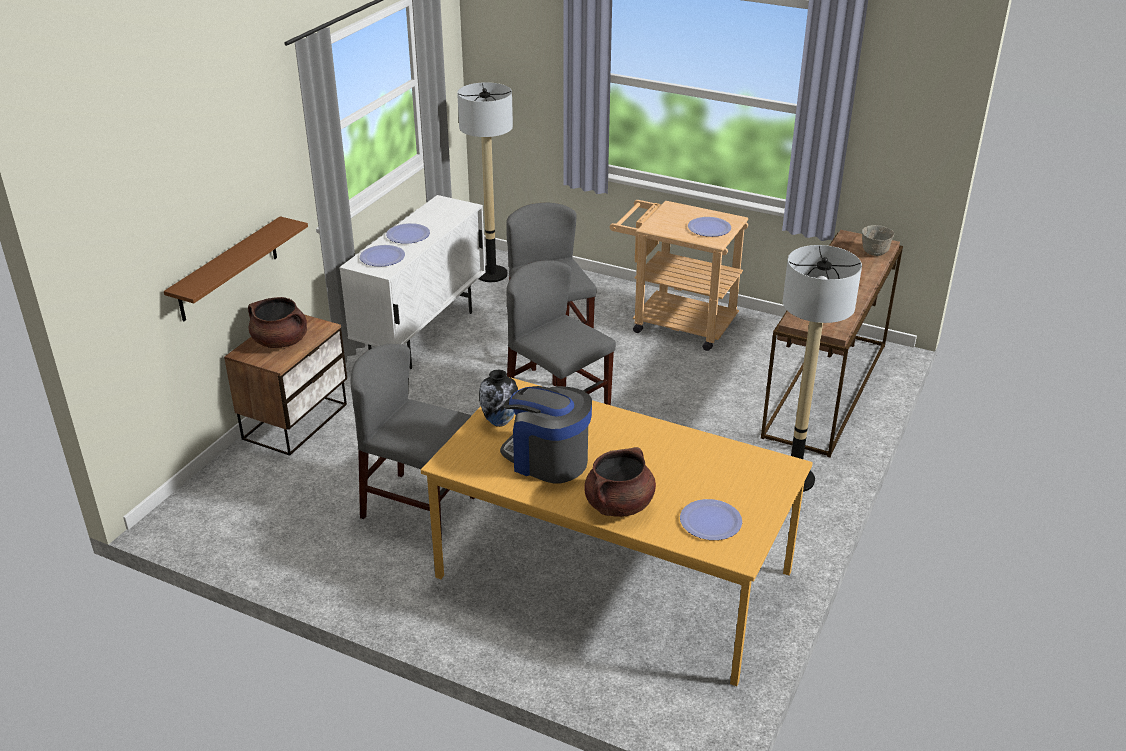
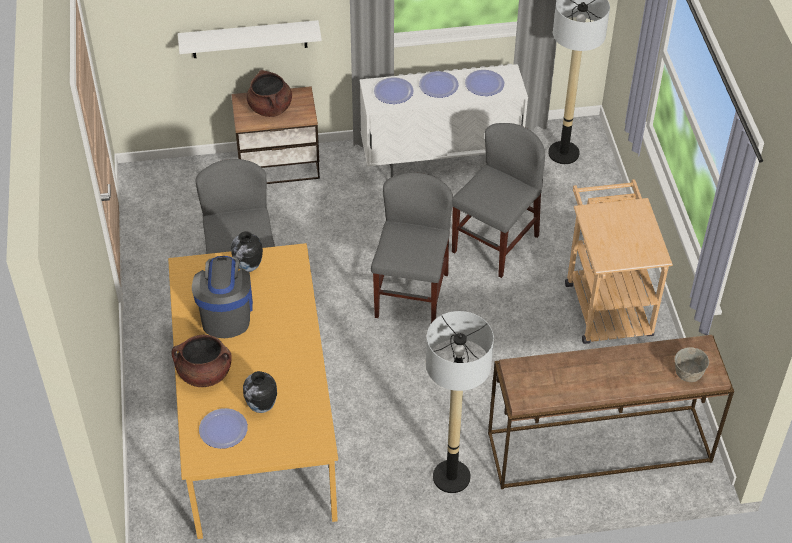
camera: 55 degrees right, 15 degrees up
(228, 269) = (249, 39): brown shelf -> white shelf
(703, 484) = (261, 407): none -> vase
(709, 228) = (624, 247): plate -> plate (484, 84)

